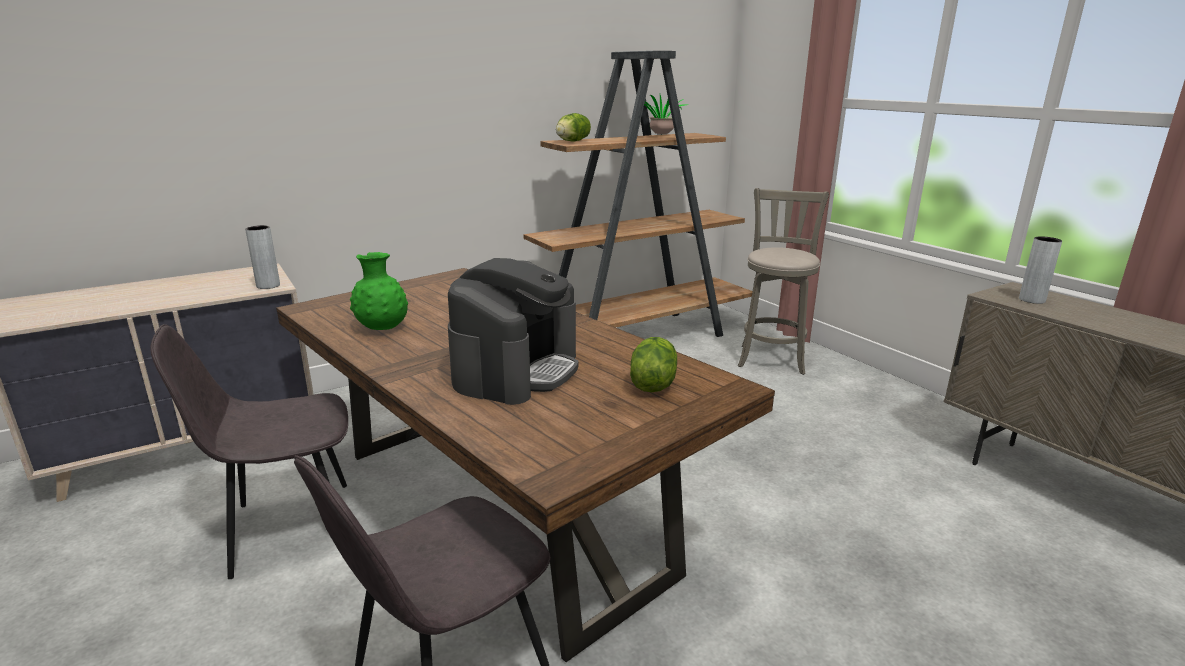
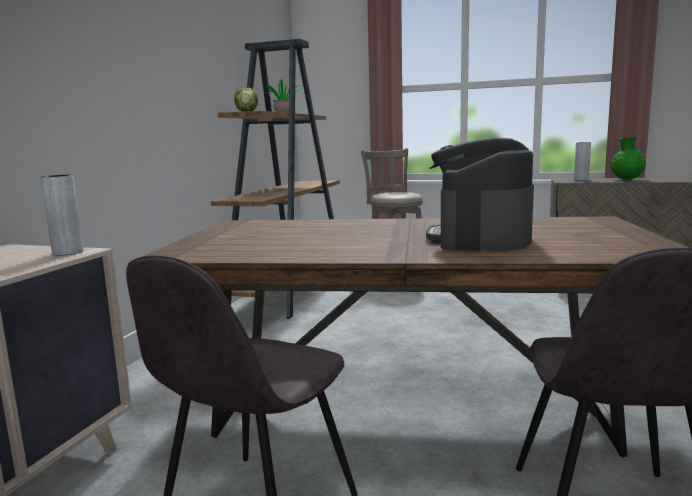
camera: 40 degrees left, 10 degrees down
(382, 328) = (298, 248): green vase -> green vase (626, 179)
(517, 370) = (479, 238): coffee machine -> coffee machine turned 150 degrees counterclockwise
(652, 384) = (564, 226): lettuce -> none

